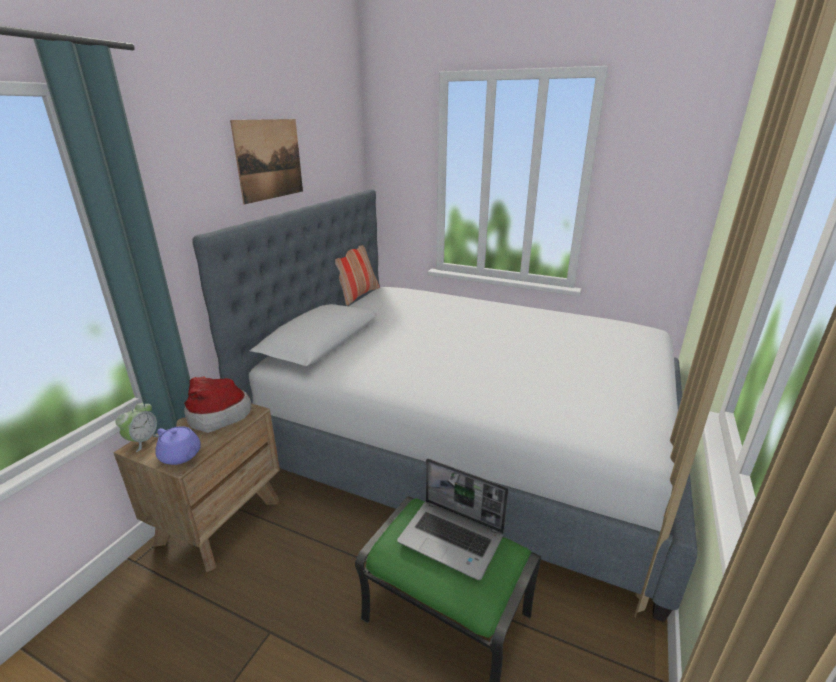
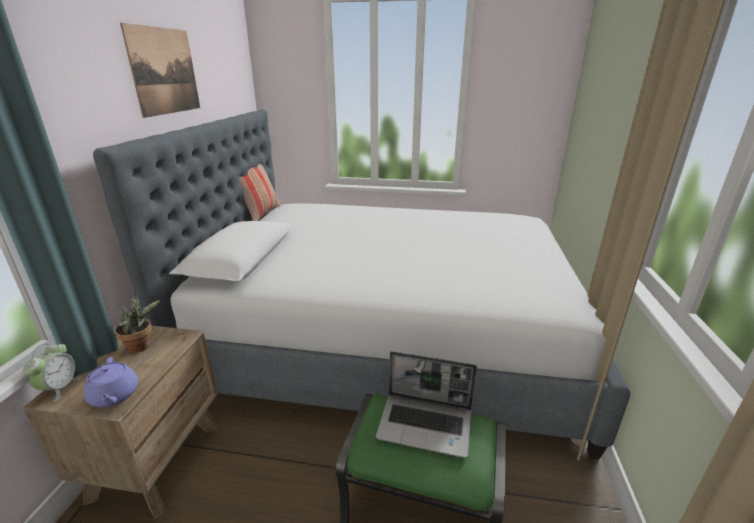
camera: 15 degrees left, 0 degrees up
(181, 456) = (114, 396): purple teapot -> purple teapot turned 45 degrees clockwise
(216, 415) = (142, 346): hat -> potted plant

